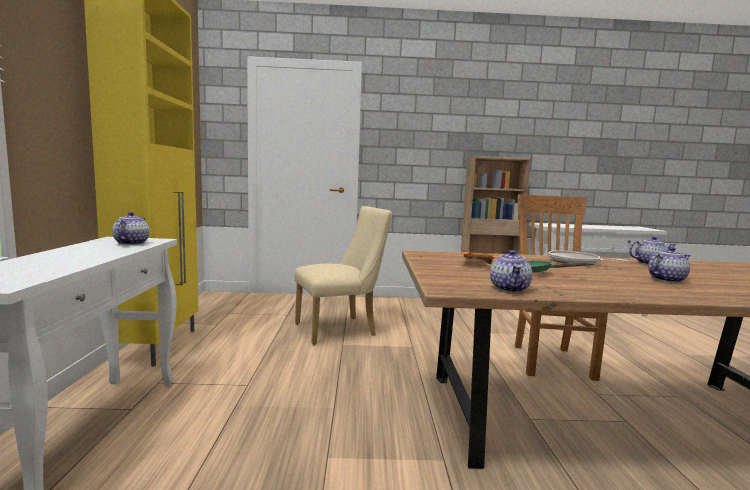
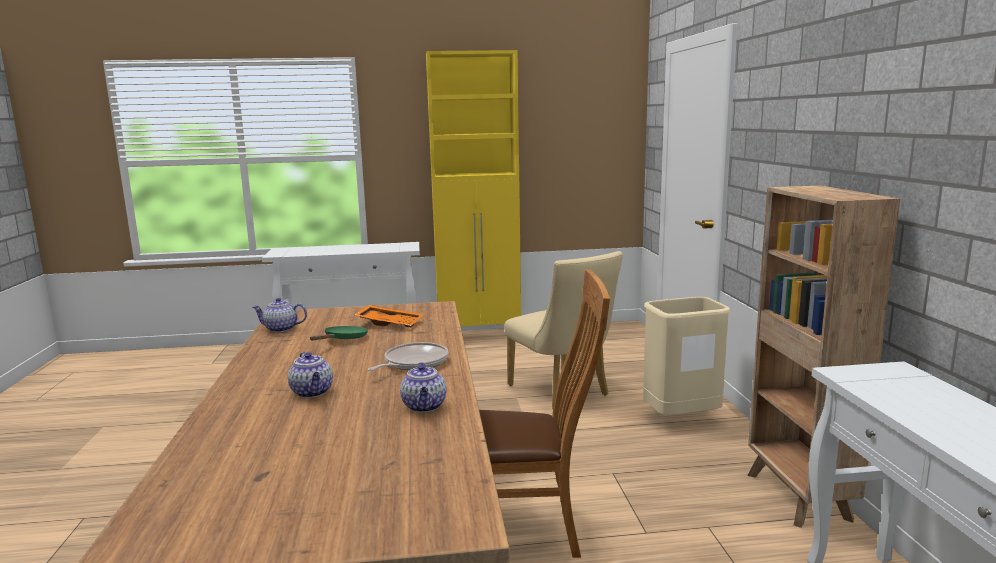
camera: 85 degrees right, 5 degrees up
(131, 243) = (391, 248): teapot -> none
(399, 308) = (681, 419): none -> beige trash can

